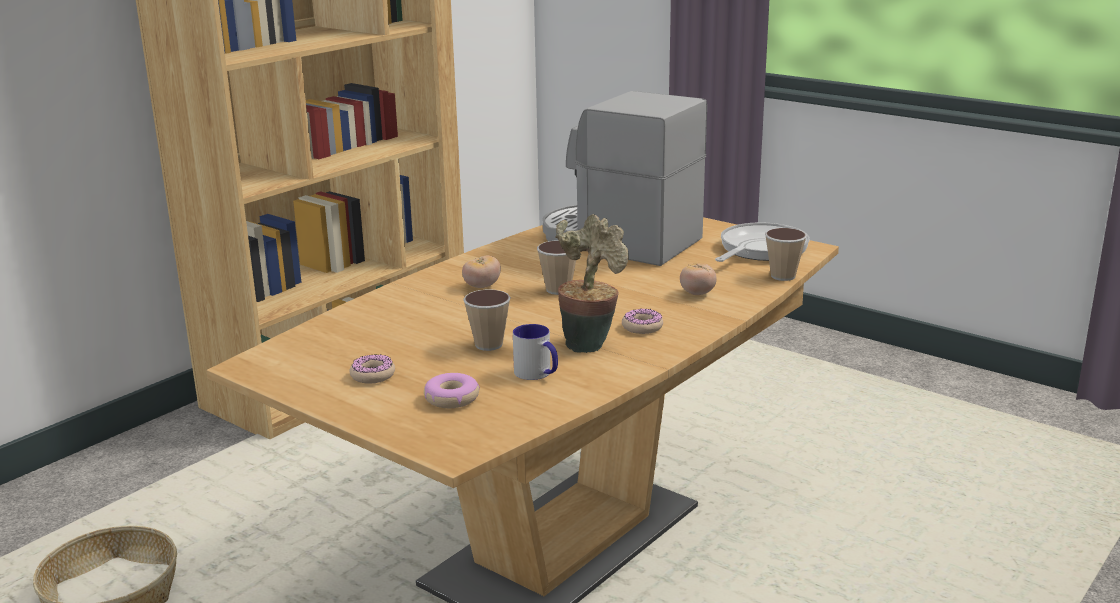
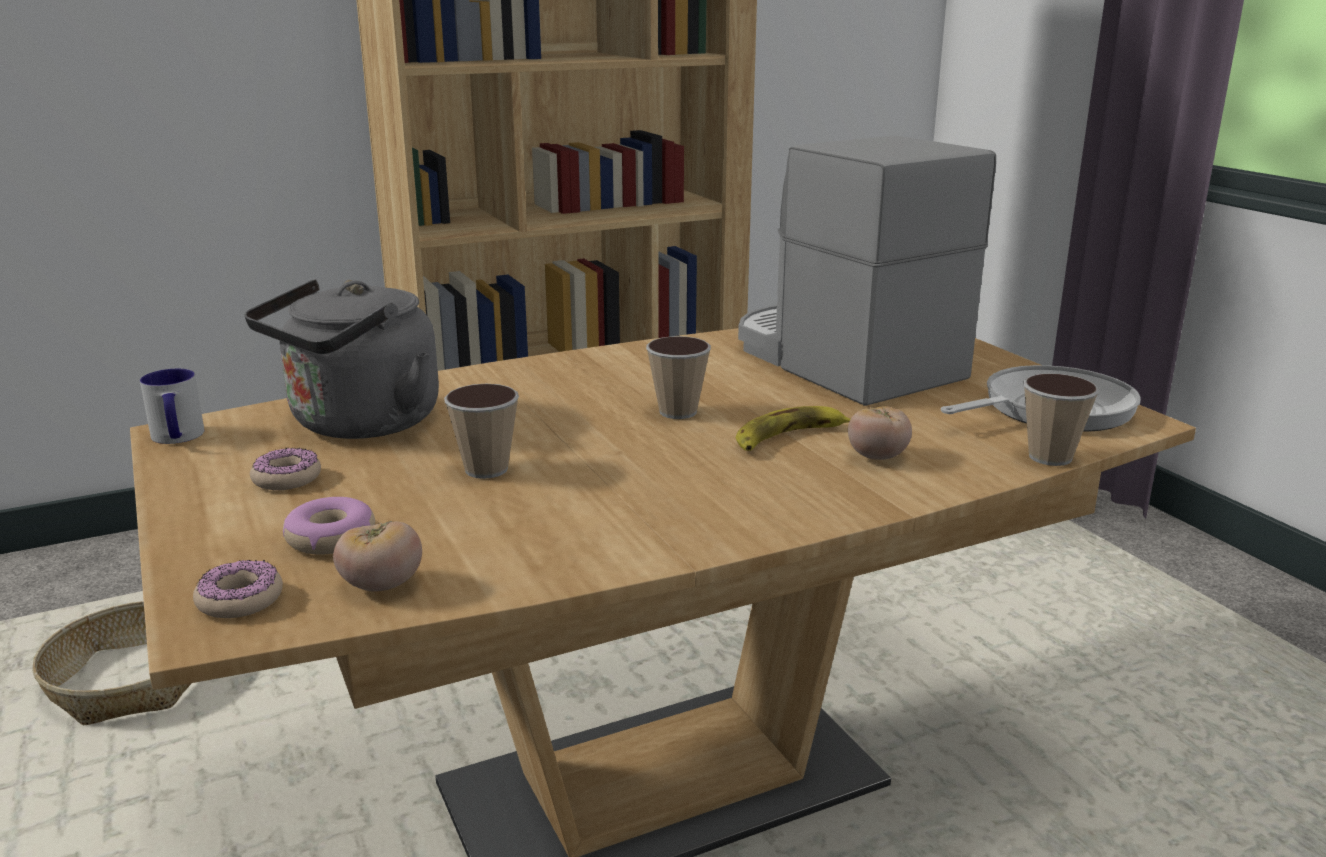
camera: 25 degrees right, 0 degrees up
(367, 336) = (359, 424): none -> grey kettle
(482, 286) = (584, 388): tomato -> tomato (381, 585)
(537, 374) = (492, 530): mug -> mug (177, 438)
(590, 342) = (627, 498): potted plant -> none
(640, 293) = (789, 438): none -> banana
(642, 327) = (733, 491): donut -> donut (240, 600)

